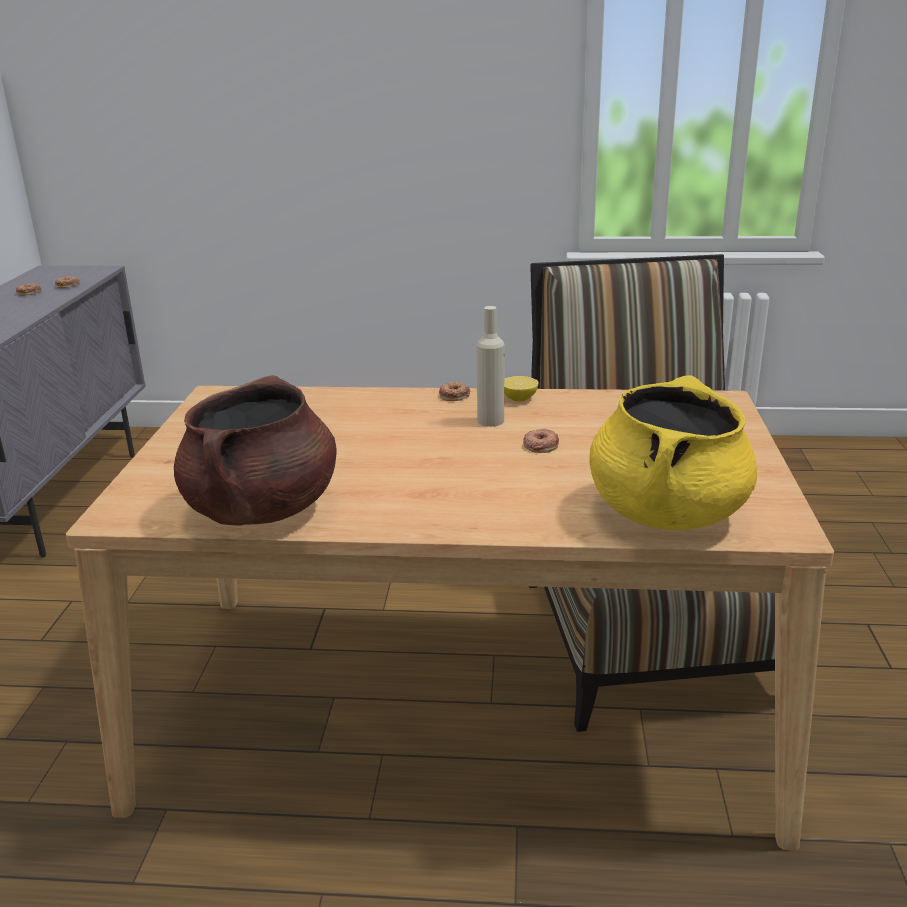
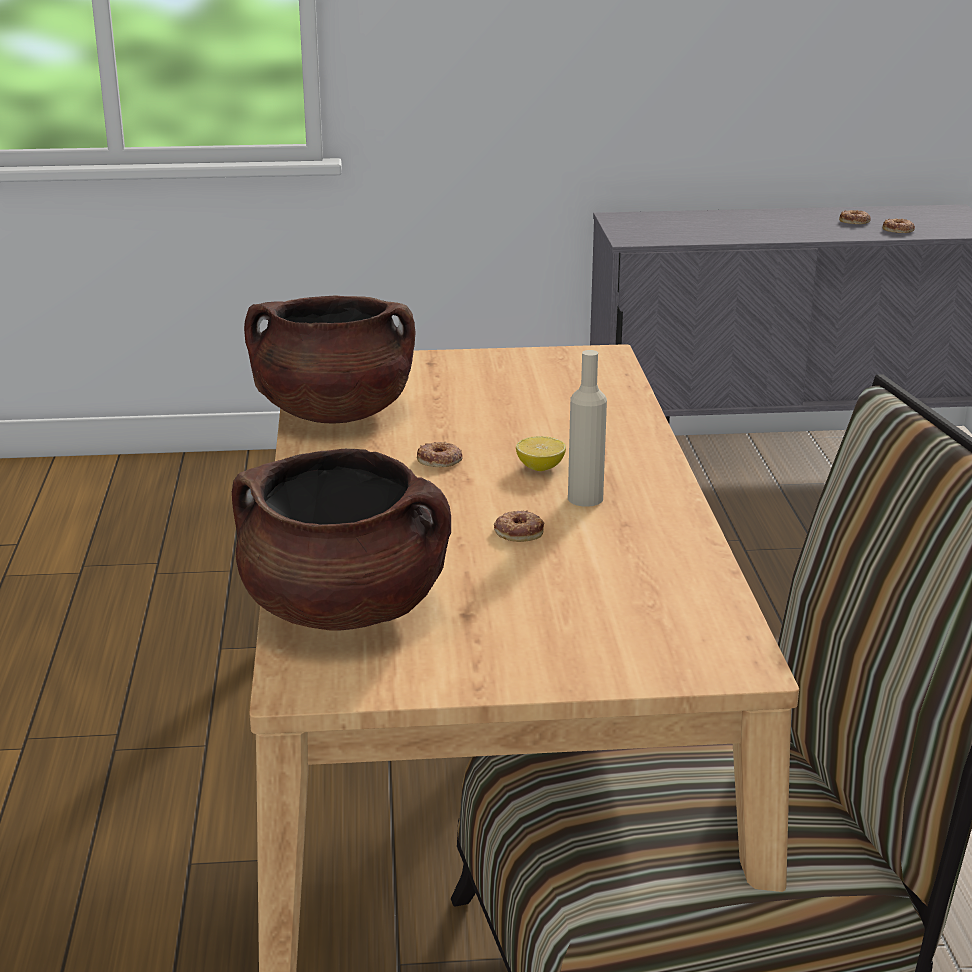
camera: 80 degrees right, 0 degrees up
(454, 395) = (662, 472): donut -> donut (439, 460)
(519, 399) = (669, 512): lemon -> lemon (540, 467)
(667, 512) = (344, 609): yellow cooking pot -> brown cooking pot

